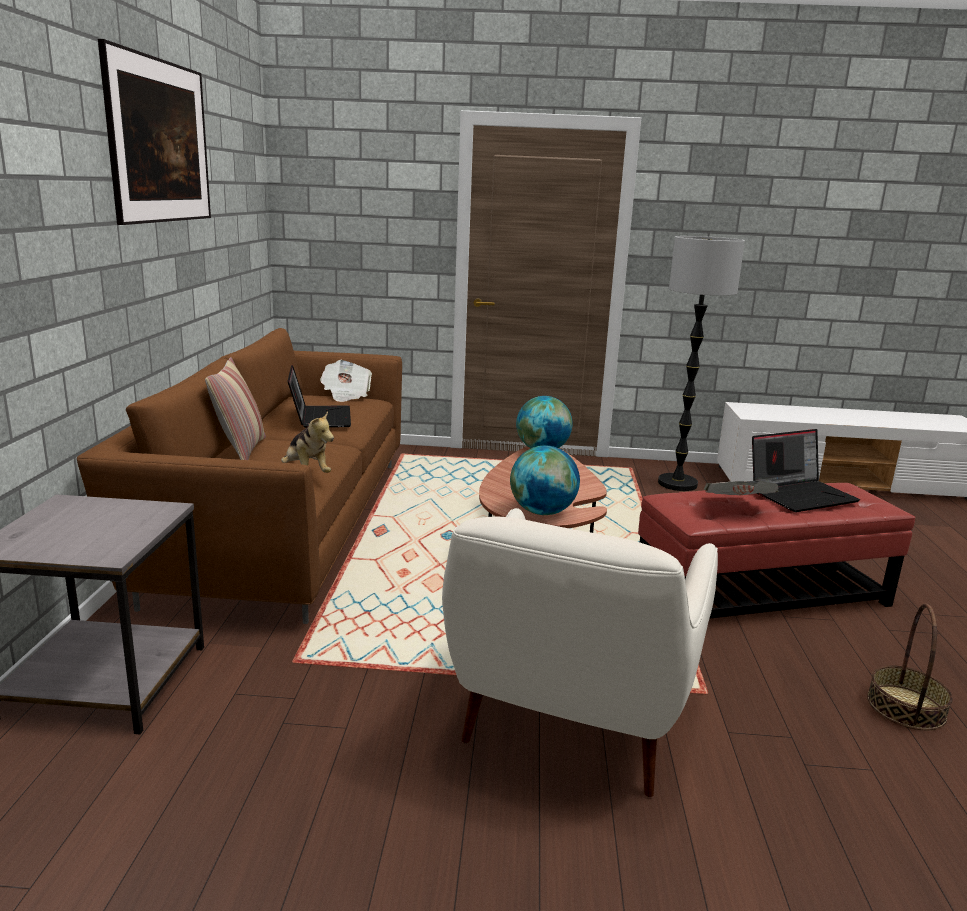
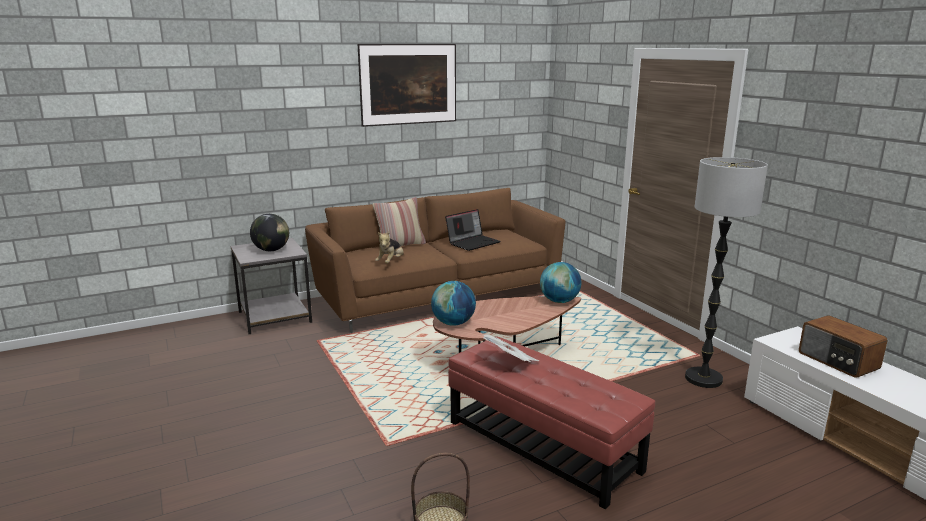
camera: 60 degrees right, 0 degrees up
(99, 525) = (271, 250): none -> globe
(346, 395) = (523, 236): newspaper -> none
(572, 723) = (324, 413): white armchair -> none
(801, 495) = (575, 380): laptop -> none
(802, 414) = (837, 361): none -> radio

